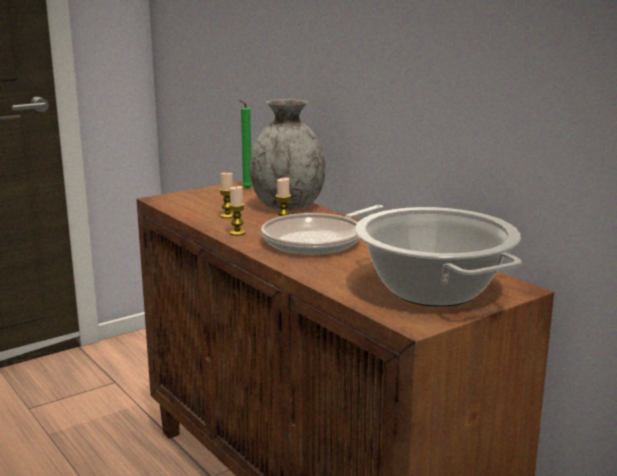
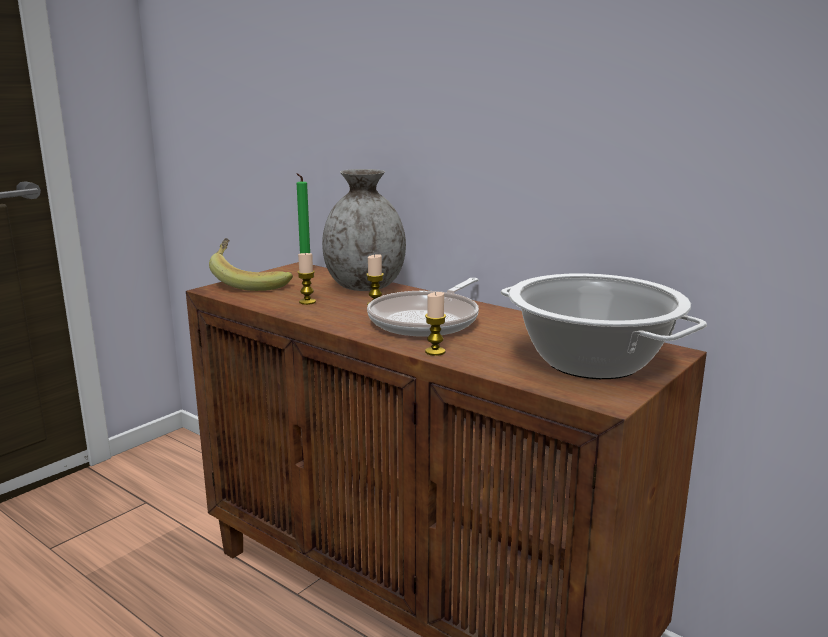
camera: 15 degrees left, 0 degrees up
(192, 196) = (250, 283): none -> banana
(237, 233) = (333, 319): candle -> candle (435, 352)

